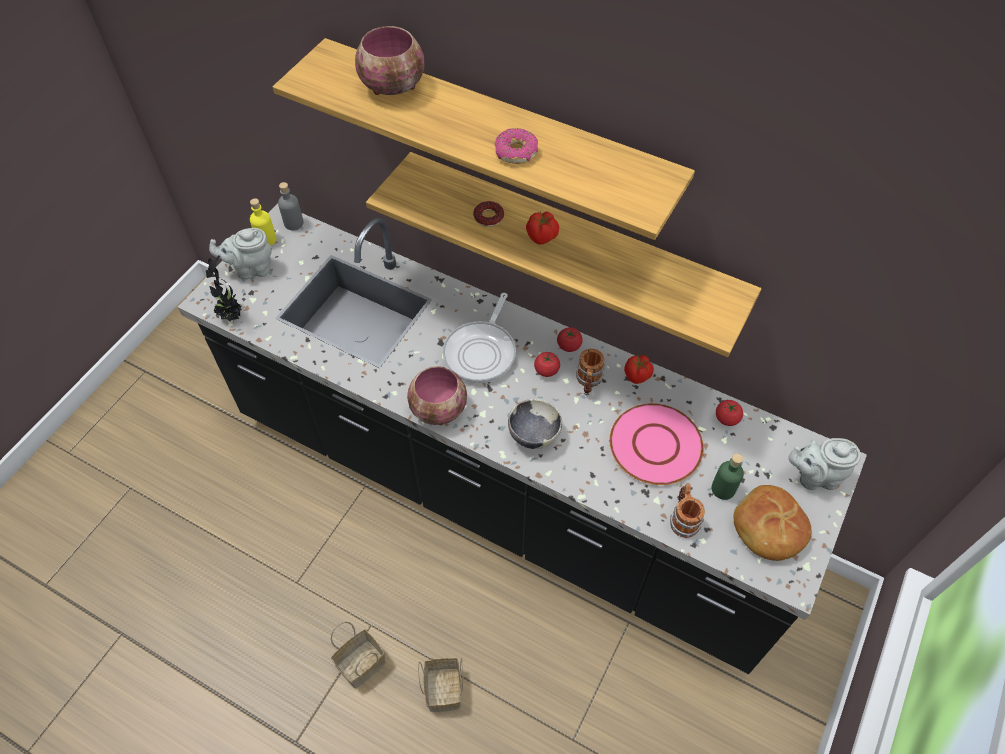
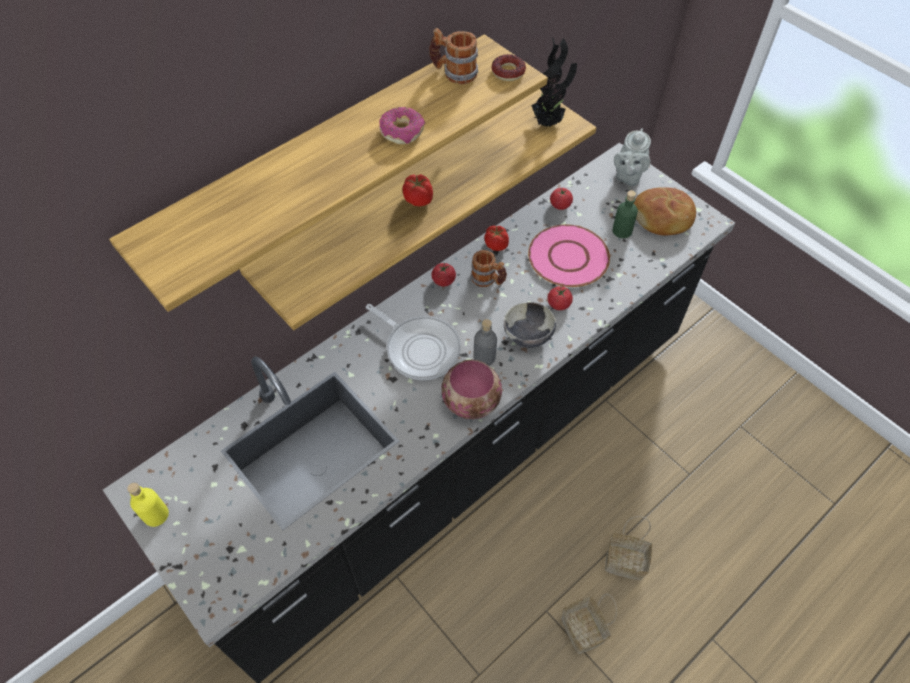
camera: 70 degrees left, 0 degrees up
(232, 316) = (254, 577): potted plant -> potted plant (548, 123)
(251, 269) = (193, 541): grey teapot -> none
(294, 223) = (148, 479): grey bottle -> grey bottle (484, 357)
(394, 87) = (245, 196): bowl -> none
(488, 217) = (372, 230): donut -> donut (508, 72)
(546, 370) = (463, 305): tomato -> tomato (558, 304)
(683, 518) = (639, 264): mug -> mug (454, 72)

